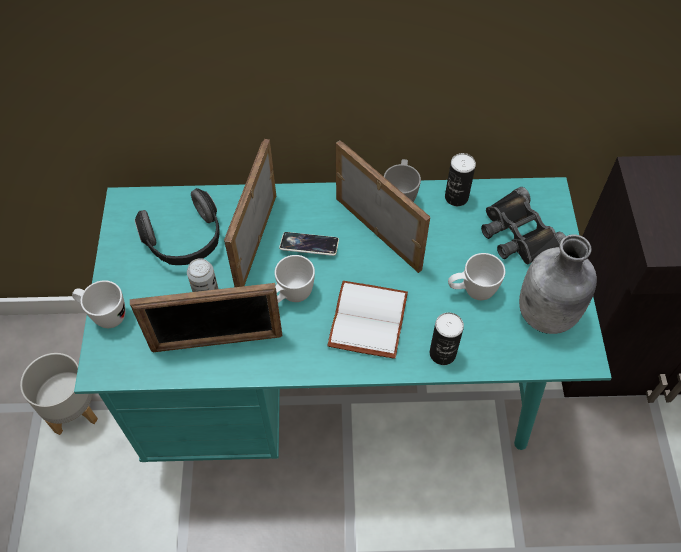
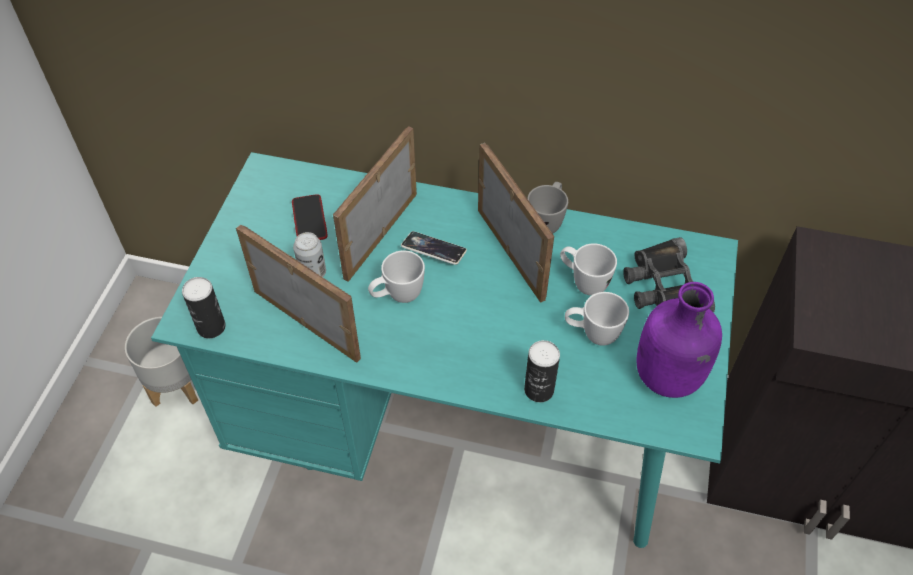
camera: 15 degrees right, 5 degrees down
(104, 315) = (205, 272): white mug -> white mug (583, 282)
(185, 241) = (309, 219): headphones -> phone
(217, 342) = (307, 323): picture frame -> picture frame turned 150 degrees counterclockwise
(366, 318) = (468, 335): white book -> none
(456, 197) = (607, 235): can -> can (211, 327)
(547, 315) = (668, 378): grey bottle -> purple bottle

